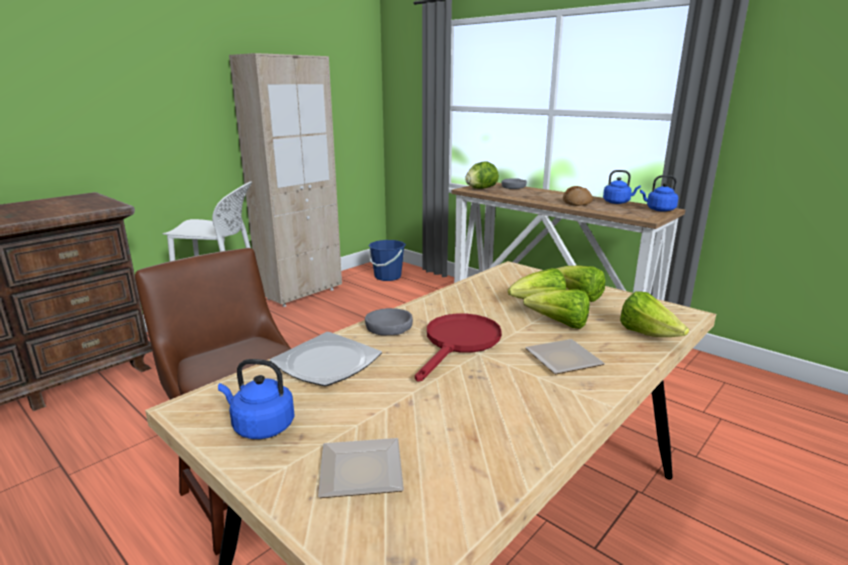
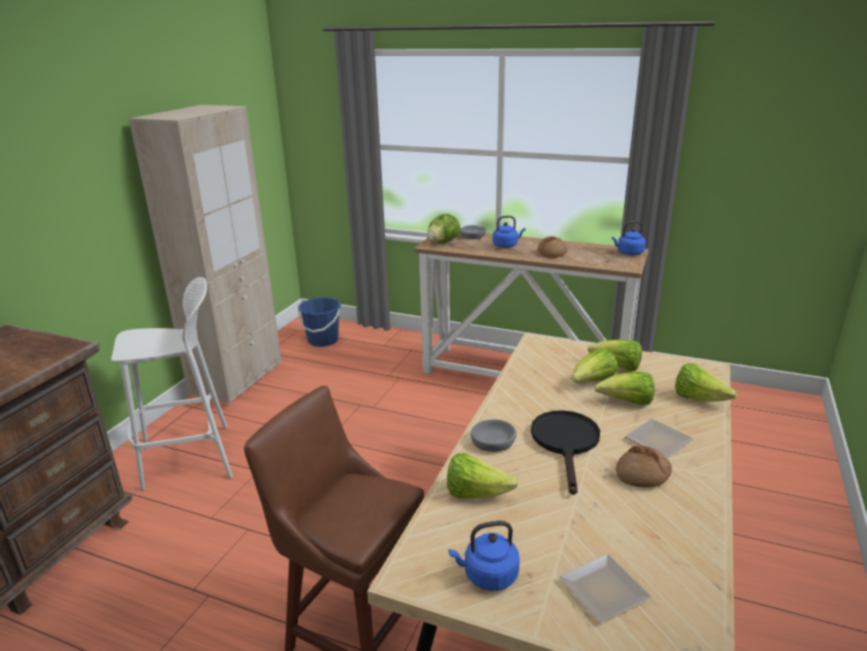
camera: 20 degrees left, 5 degrees up
(327, 362) = (476, 493): plate -> lettuce
(459, 343) = (566, 443): red frying pan -> black frying pan
(515, 383) = (642, 474): none -> bread
(617, 202) = (587, 247): blue kettle -> blue kettle (506, 245)

